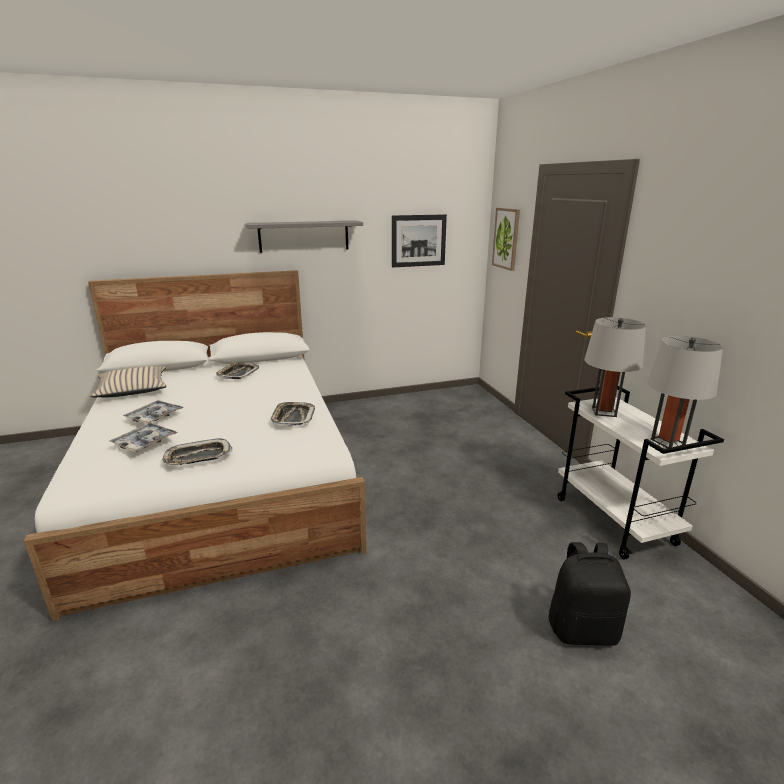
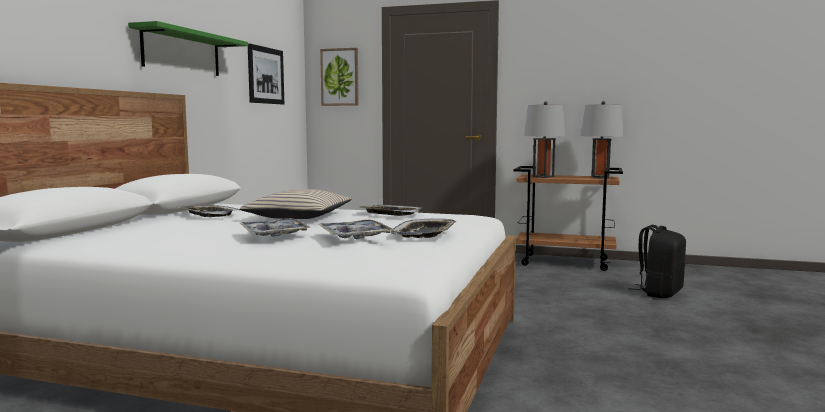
camera: 55 degrees left, 15 degrees down
(133, 389) = (124, 240): beige pillow -> beige pillow (298, 216)
(304, 236) = (182, 52): grey shelf -> green shelf
(615, 521) = (565, 262): white cart -> brown cart

